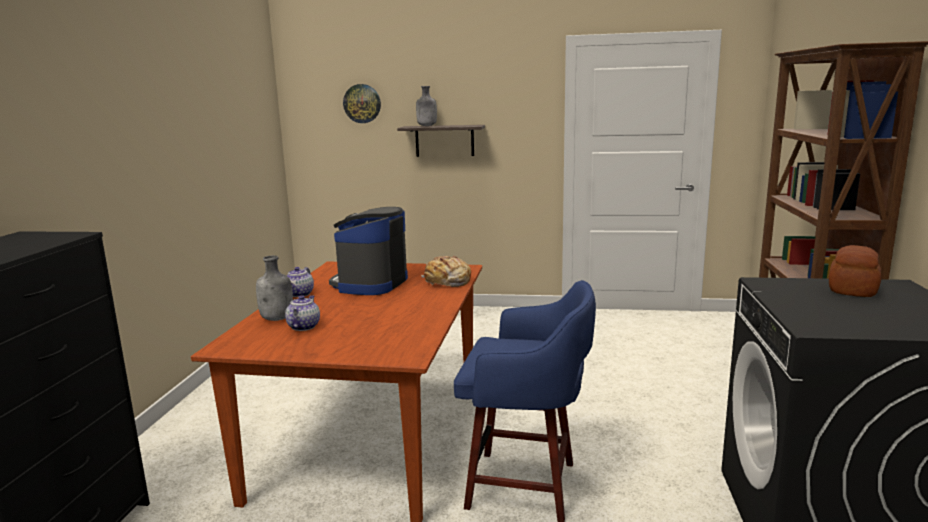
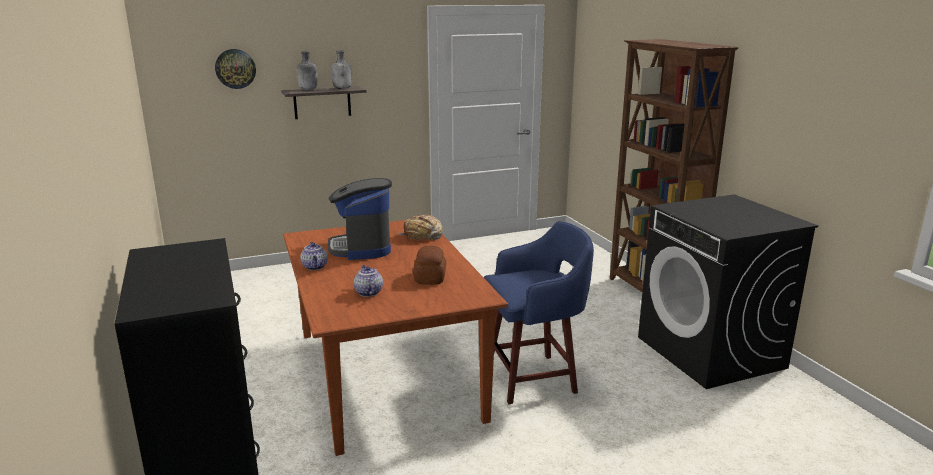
camera: 30 degrees left, 5 degrees up
(277, 319) = (334, 290): grey bottle -> grey bottle (343, 89)
(853, 289) = (717, 205): bread -> bread (430, 277)

